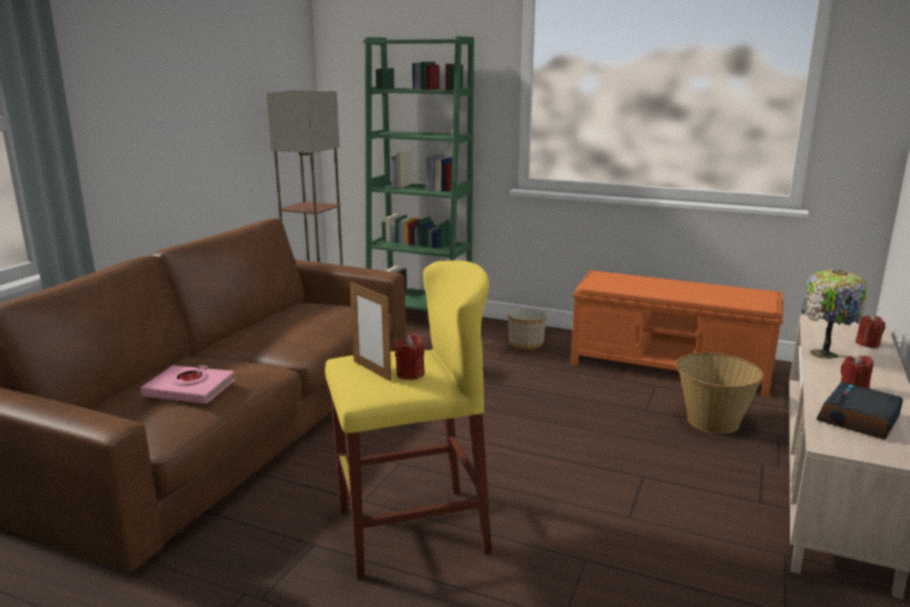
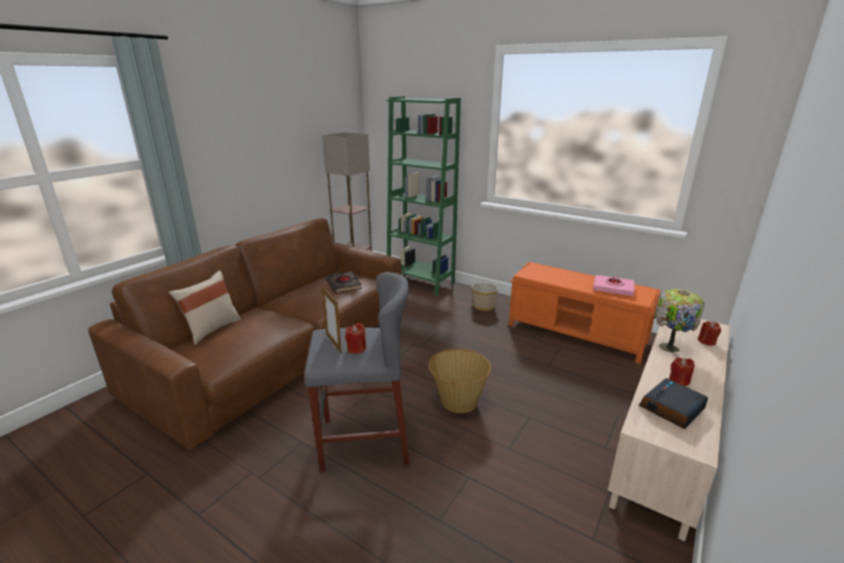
camera: 10 degrees right, 5 degrees up
(130, 387) = (212, 329): none -> beige pillow
(190, 390) = (242, 335): pink book -> pink book (613, 288)
(324, 315) = (344, 285): none -> black book
(412, 531) = (364, 441): yellow stool -> grey stool
(712, 421) = (592, 379): basket -> basket (458, 401)

